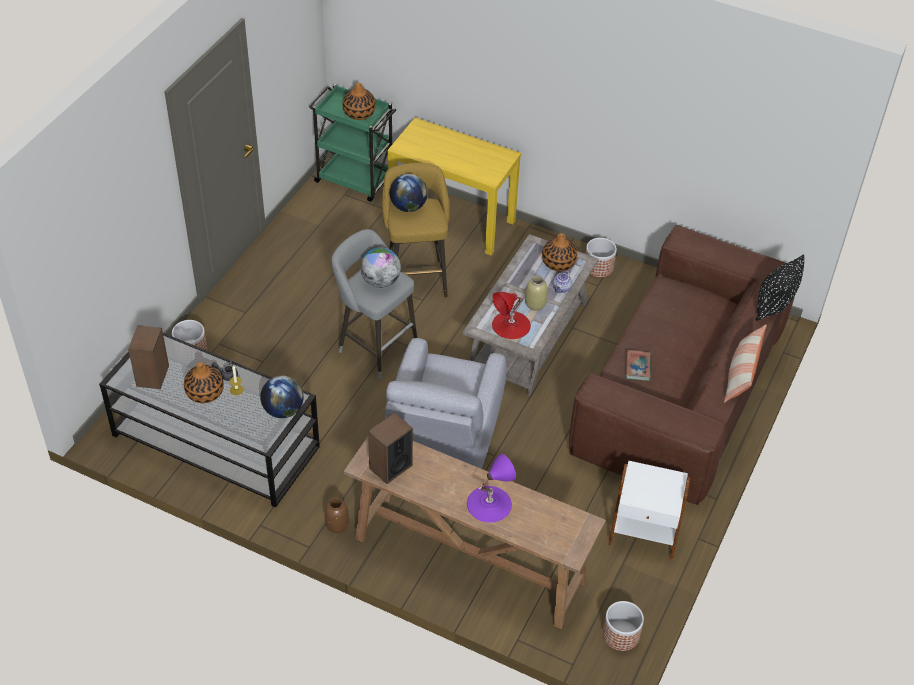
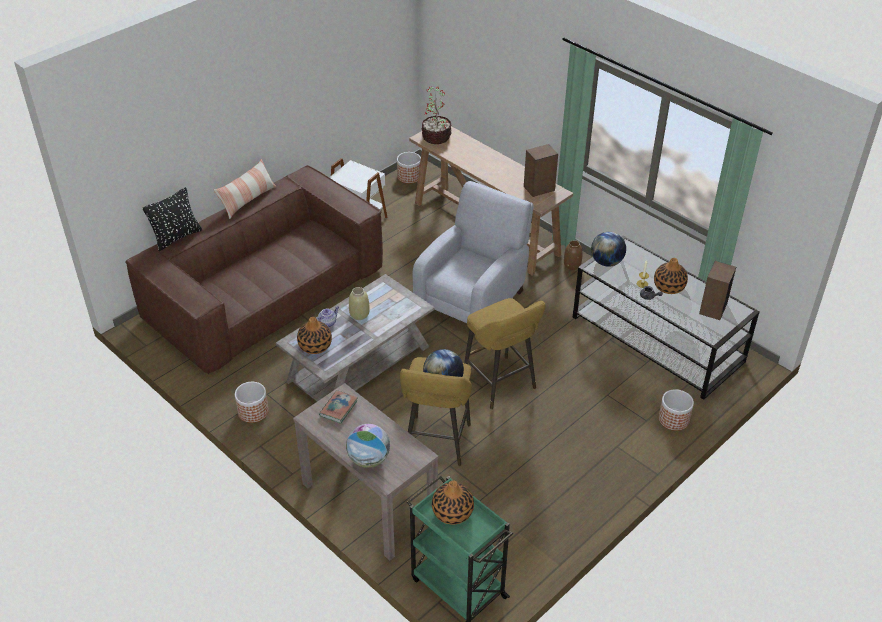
camera: 160 degrees left, 5 degrees down
(374, 346) = (501, 385): grey stool -> yellow stool
(380, 281) = (499, 316): globe -> globe (369, 459)
(452, 219) = (368, 502): yellow console table -> brown console table
(489, 503) = (480, 158): purple table lamp -> none
(511, 325) = (390, 303): red table lamp -> none
(569, 531) = (436, 136): none -> potted plant
(638, 367) = (306, 256): book -> book (338, 408)

